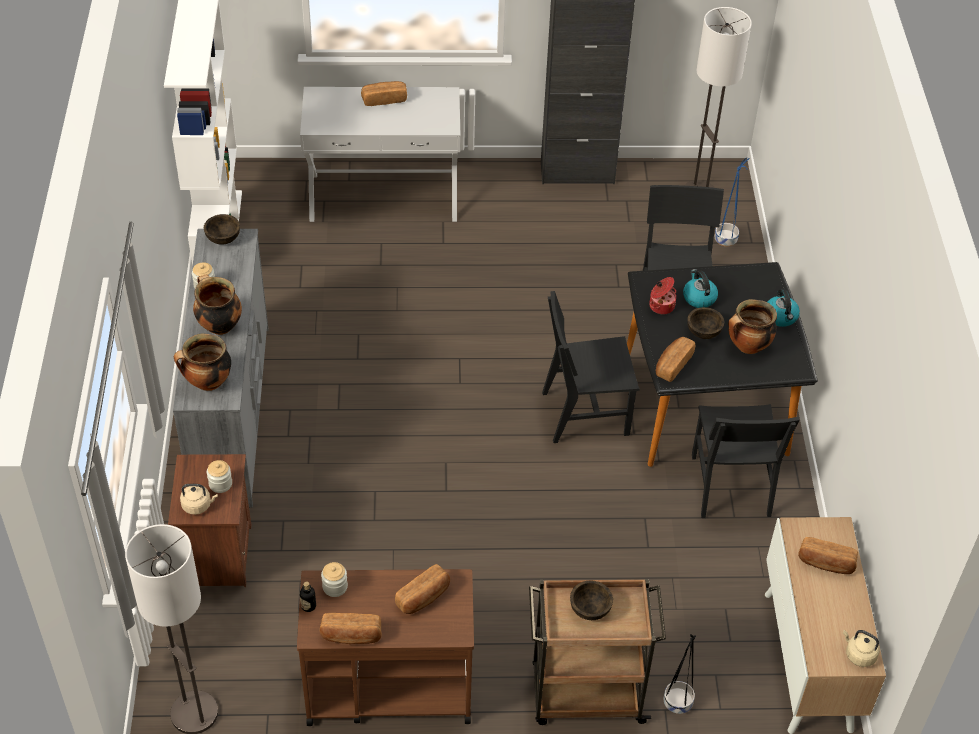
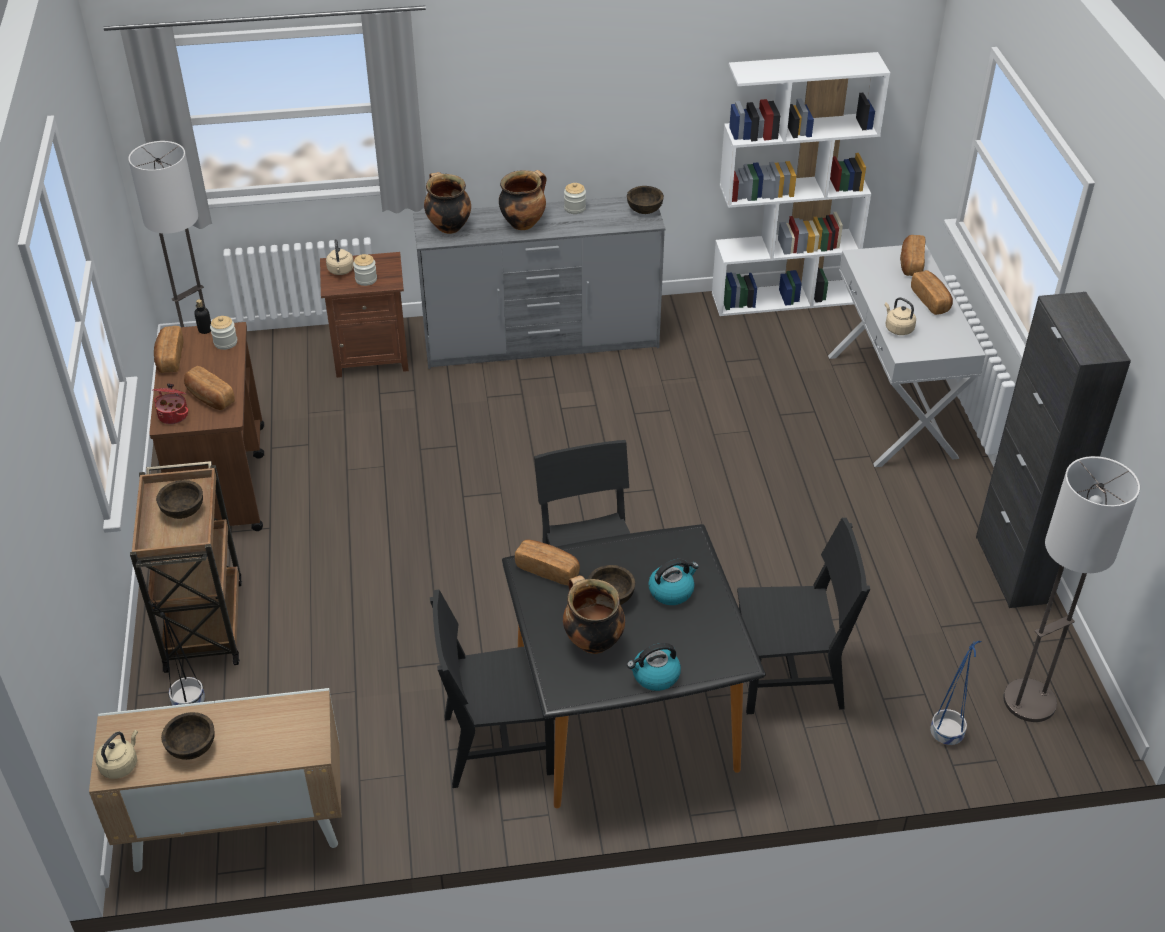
camera: 85 degrees right, 5 degrees down
(417, 124) = (897, 328): none -> beige kettle
(661, 305) = (649, 555): cooking pot -> cooking pot (174, 415)
(825, 563) = (257, 734): bread -> bread (911, 263)
(839, 606) = (192, 747): none -> brown bowl

